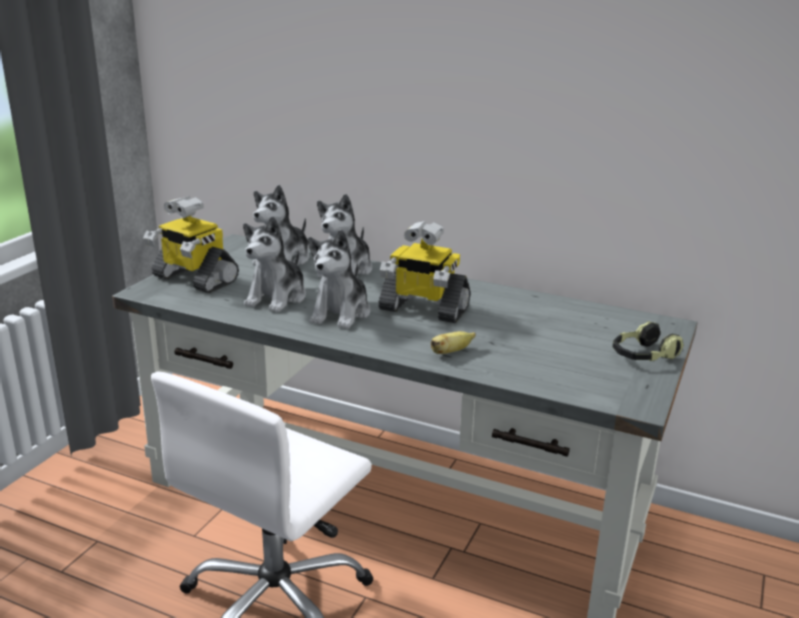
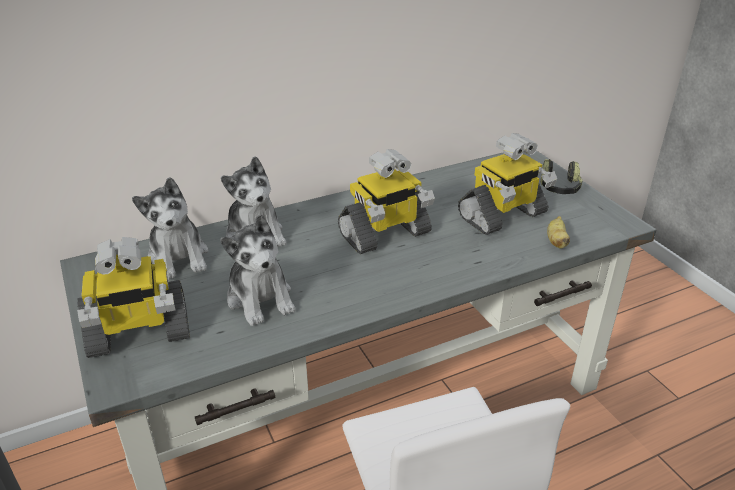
camera: 50 degrees left, 10 degrees up
(341, 313) = (341, 277): plush toy -> none
(450, 352) = (474, 257): banana -> banana (556, 241)
(538, 345) = (502, 216): none -> toy robot

